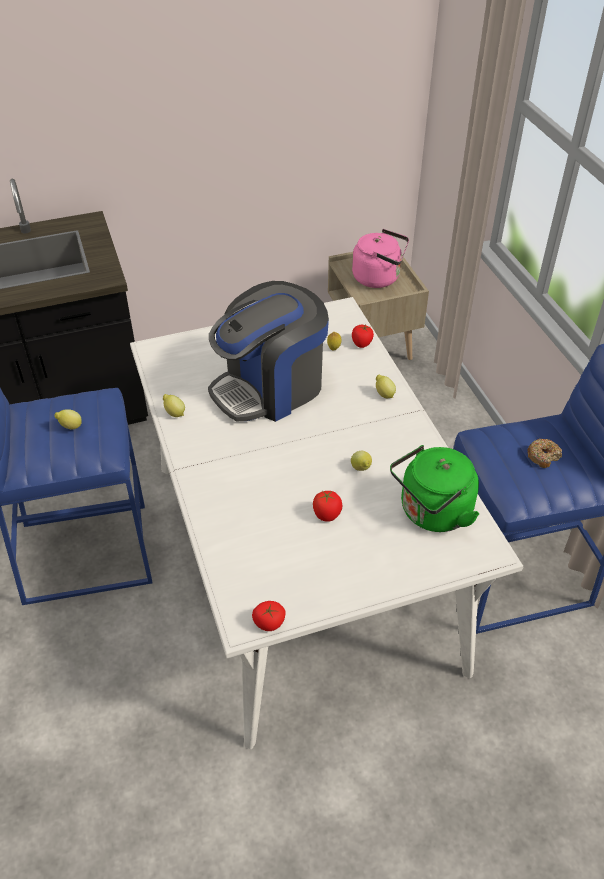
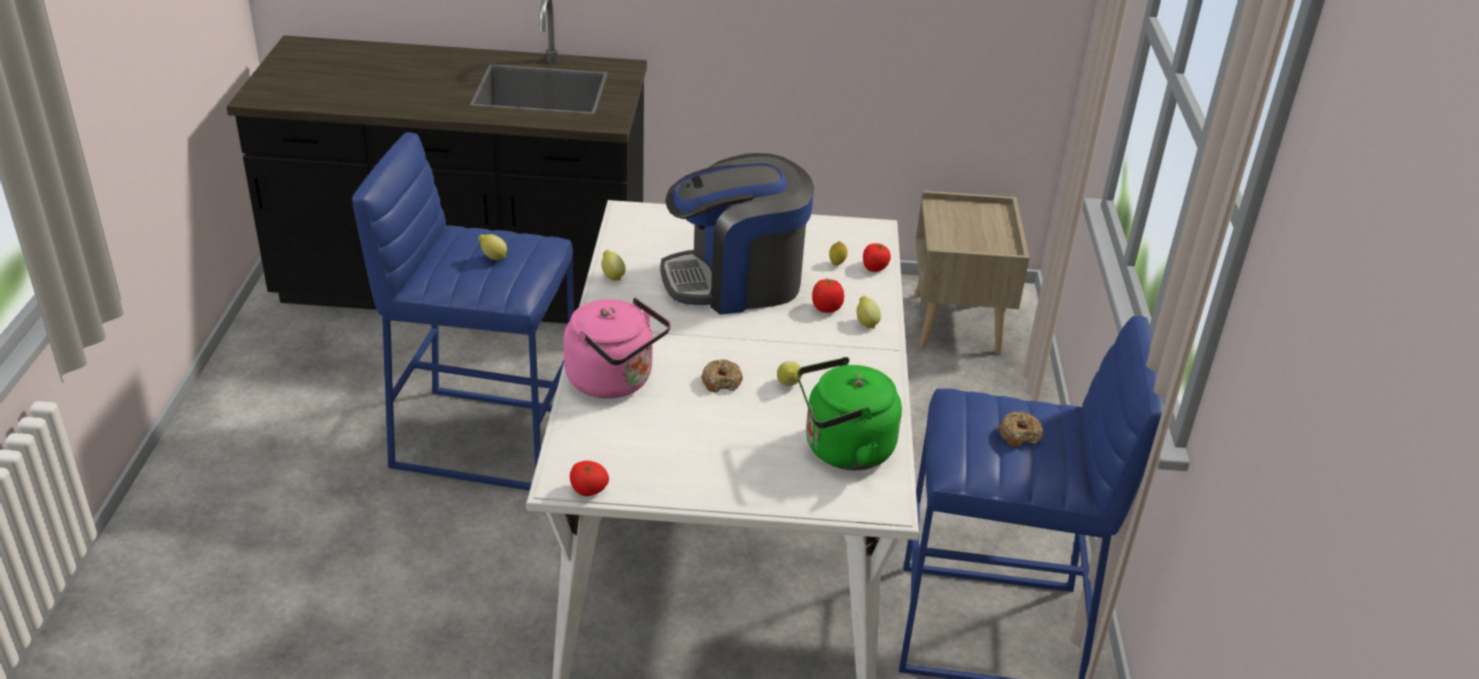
camera: 20 degrees right, 10 degrees down
(311, 483) = (721, 382): none -> donut
(327, 515) = (719, 415): tomato -> tomato (826, 309)
(379, 278) = (975, 230): pink kettle -> pink kettle (614, 381)

